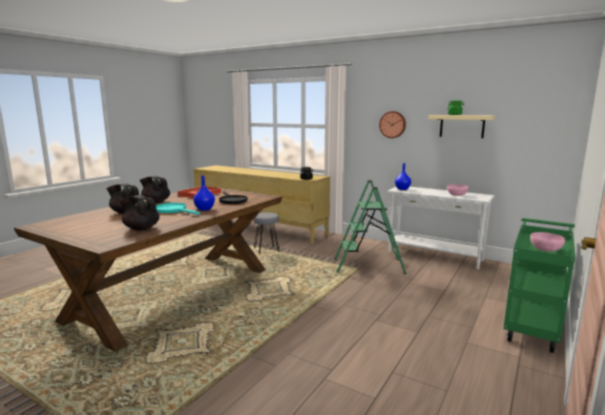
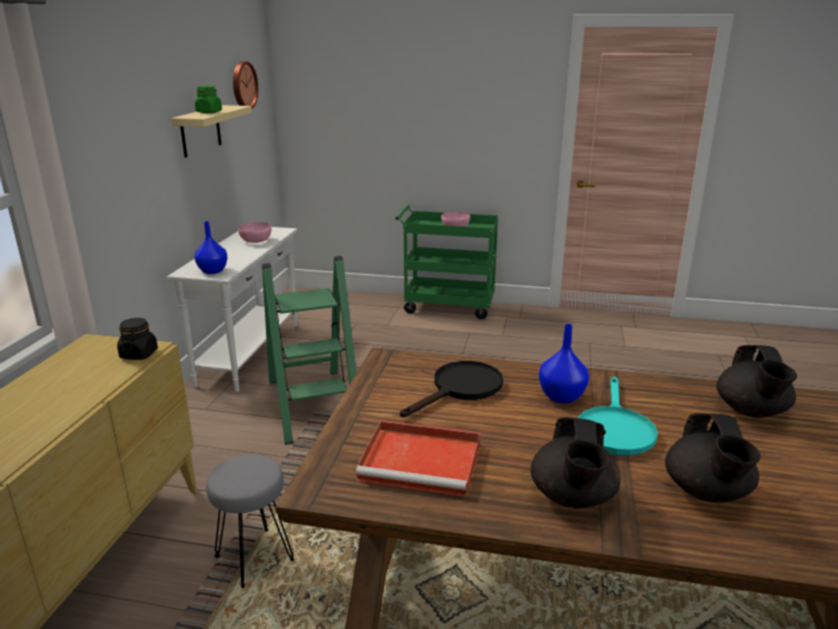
camera: 110 degrees left, 10 degrees up
(392, 124) = (125, 153): wall clock -> wall clock (243, 85)

